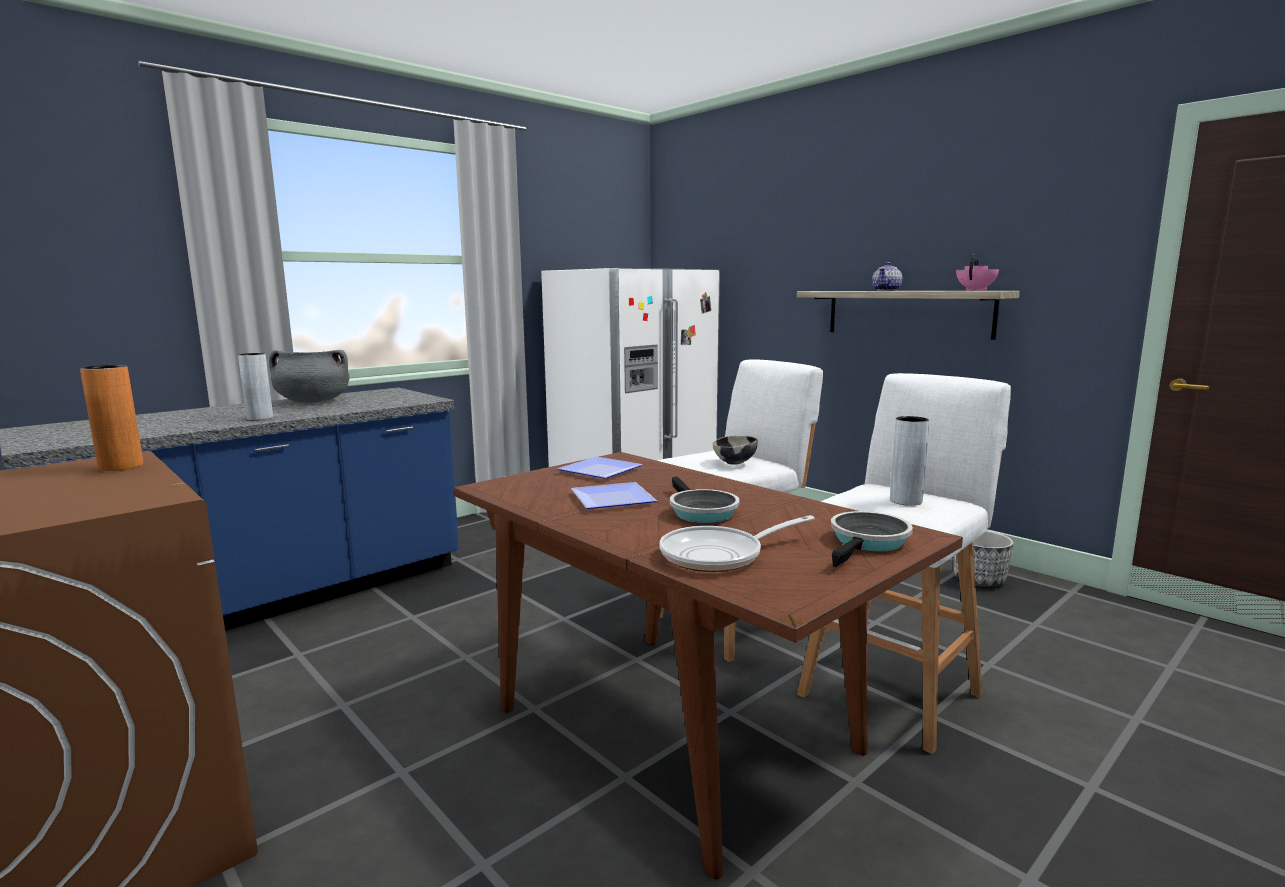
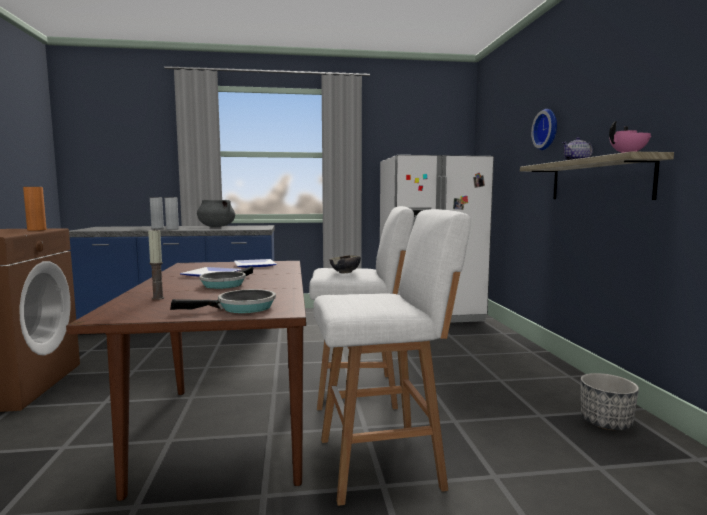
camera: 35 degrees right, 5 degrees down
(719, 555) = (158, 298): frying pan -> candle
(814, 243) = (547, 129): none -> wall clock
(906, 501) = (366, 301): grey vase -> grey vase (157, 228)

